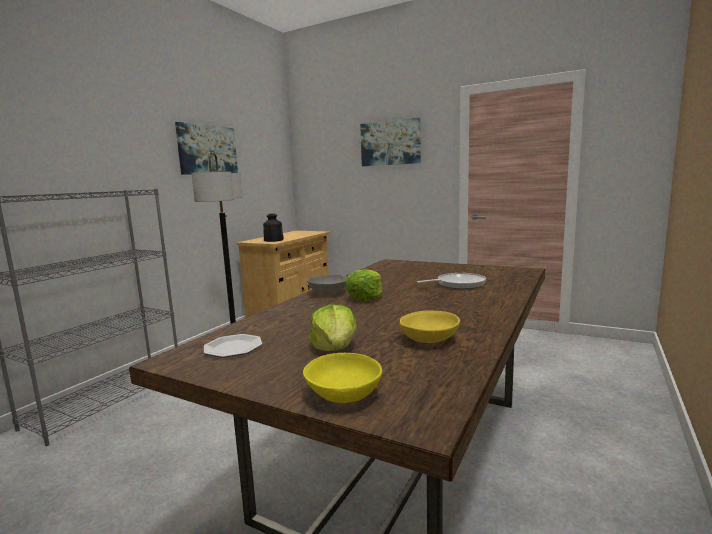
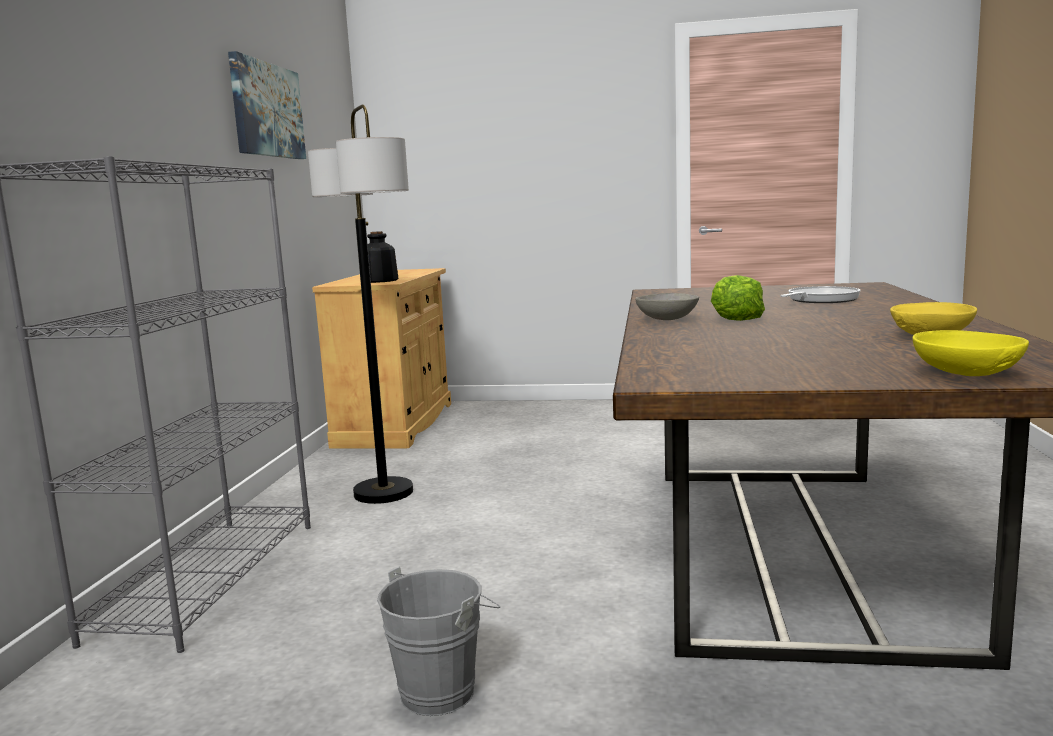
camera: 20 degrees left, 0 degrees up
(114, 508) = (444, 689): none -> grey bucket
(232, 348) = (707, 366): plate -> none
(335, 348) = (842, 352): lettuce -> none
(390, 143) = (556, 112): picture -> none

